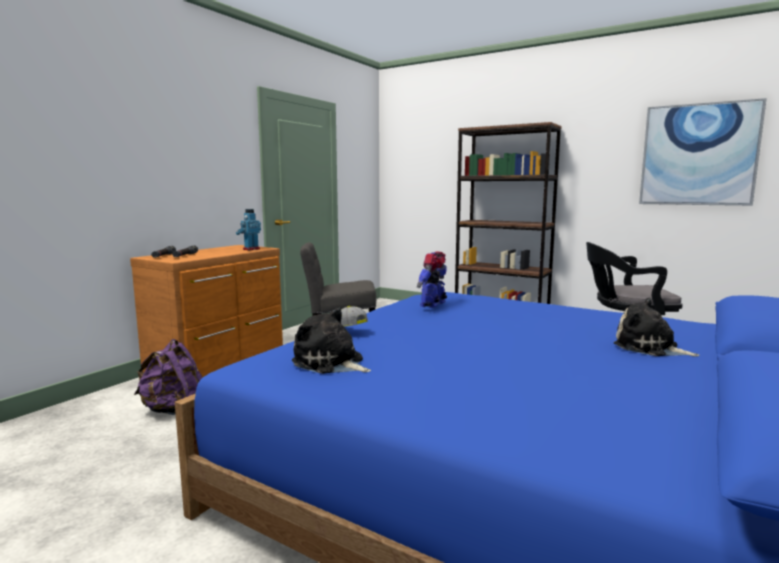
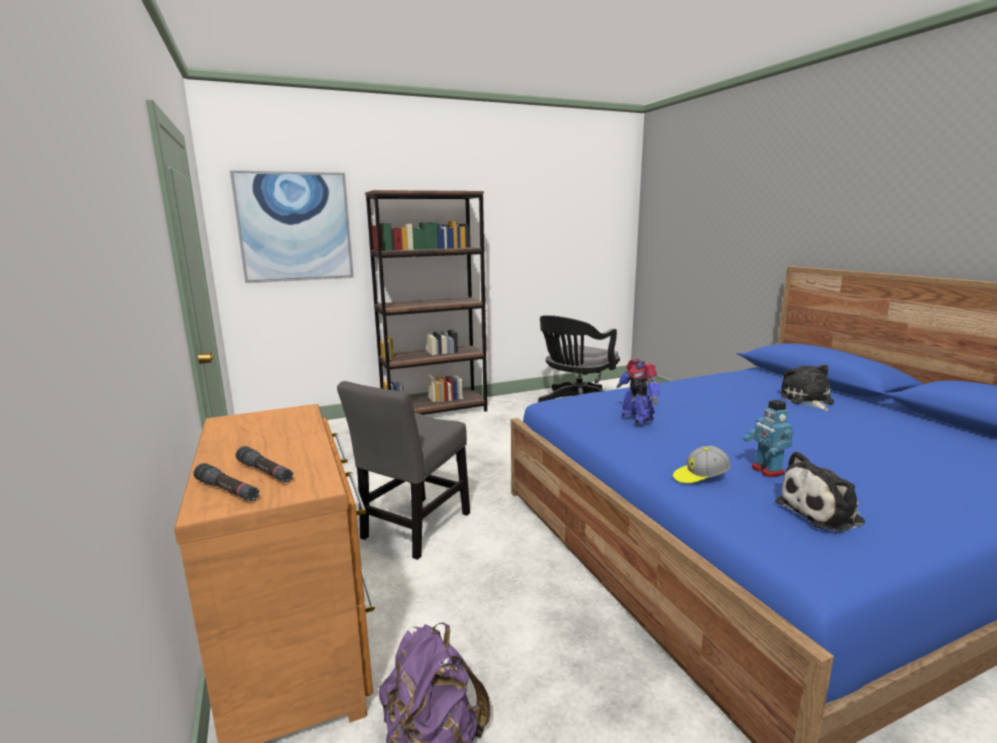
camera: 55 degrees left, 5 degrees up
(251, 249) = (293, 419): toy robot -> toy robot (767, 471)
(649, 348) = (807, 400): plush toy -> plush toy turned 105 degrees clockwise
(698, 155) = (578, 226): picture -> picture (295, 227)

